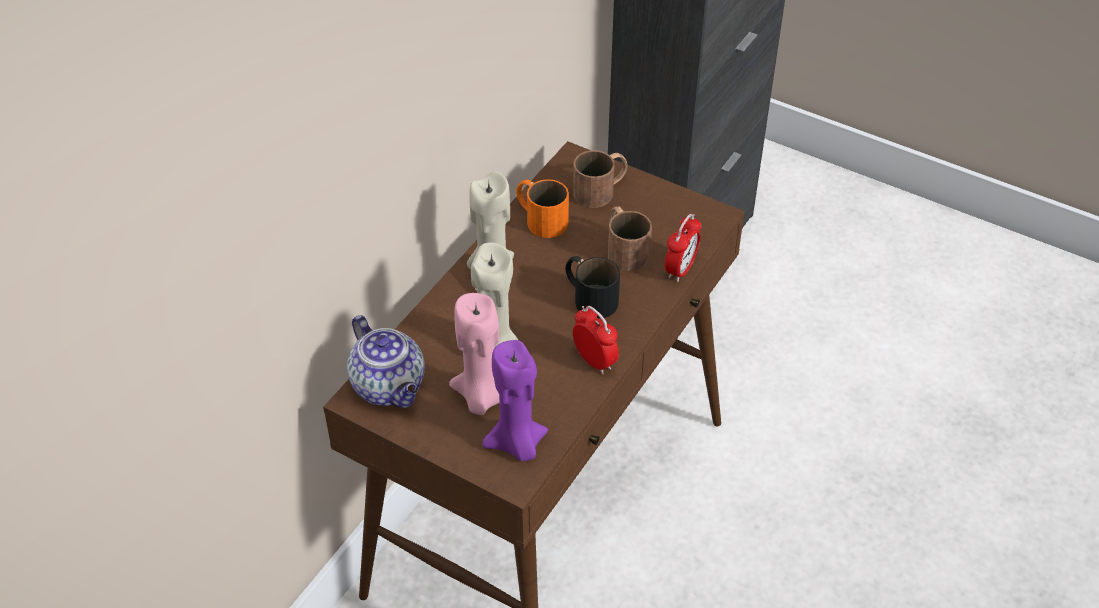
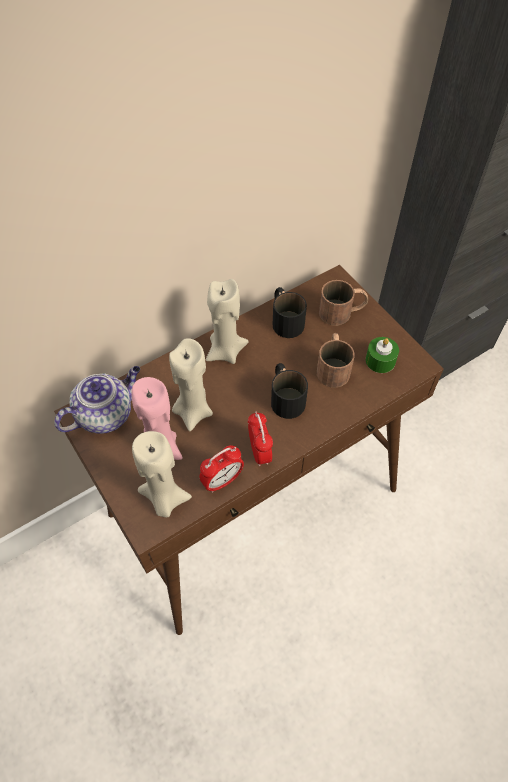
camera: 25 degrees right, 10 degrees up
(390, 387) = (106, 414): teapot -> teapot turned 120 degrees counterclockwise
(517, 445) = (164, 499): purple candle -> beige candle
(540, 218) = (285, 319): orange mug -> black mug
(672, 225) = (380, 360): none -> green candle
(680, 269) = (366, 400): alarm clock -> alarm clock (222, 481)

